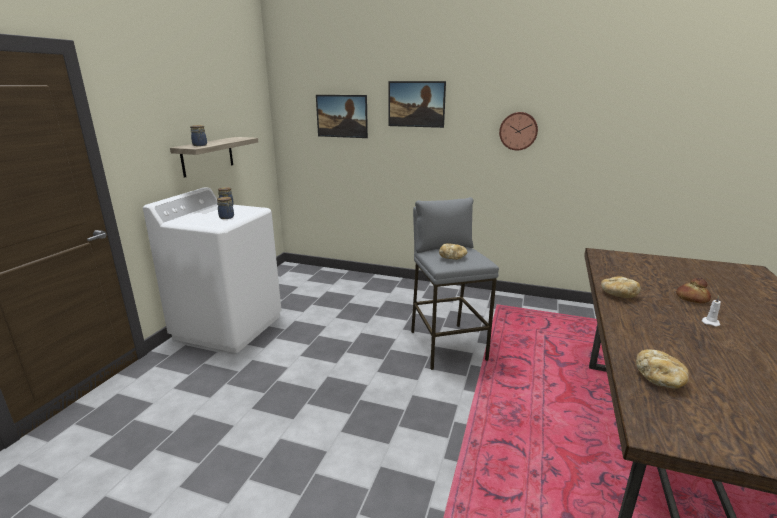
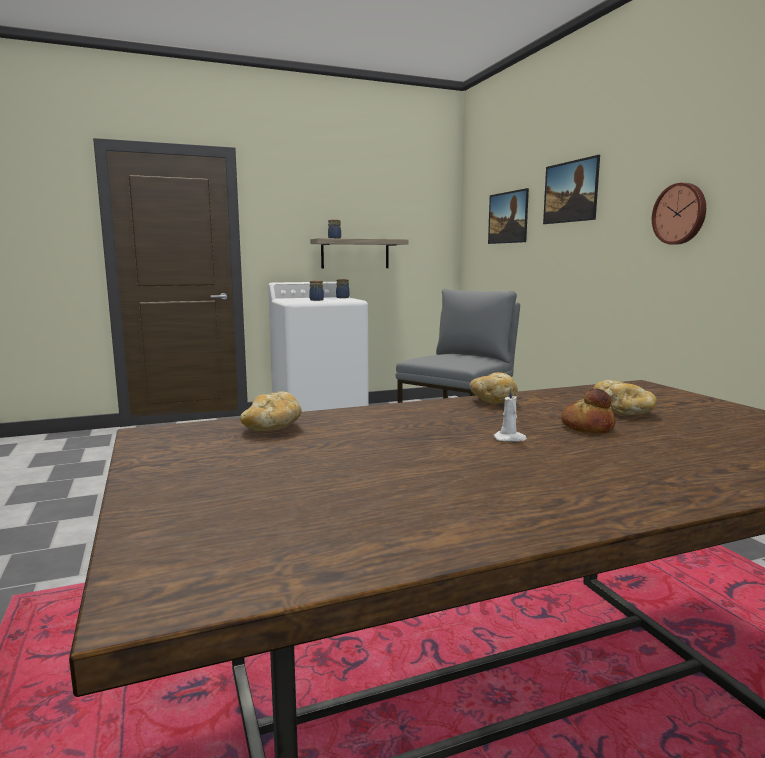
camera: 50 degrees right, 10 degrees down
(452, 257) = (443, 357): bread -> bread (623, 412)

